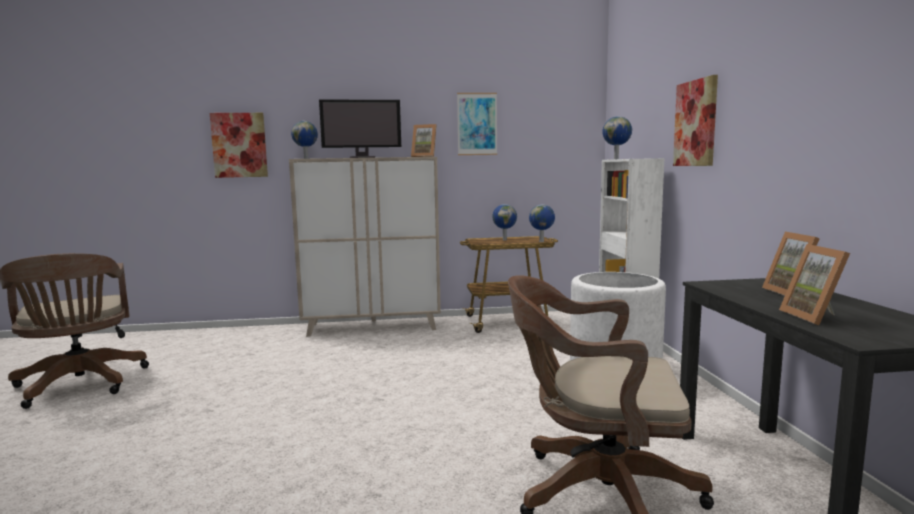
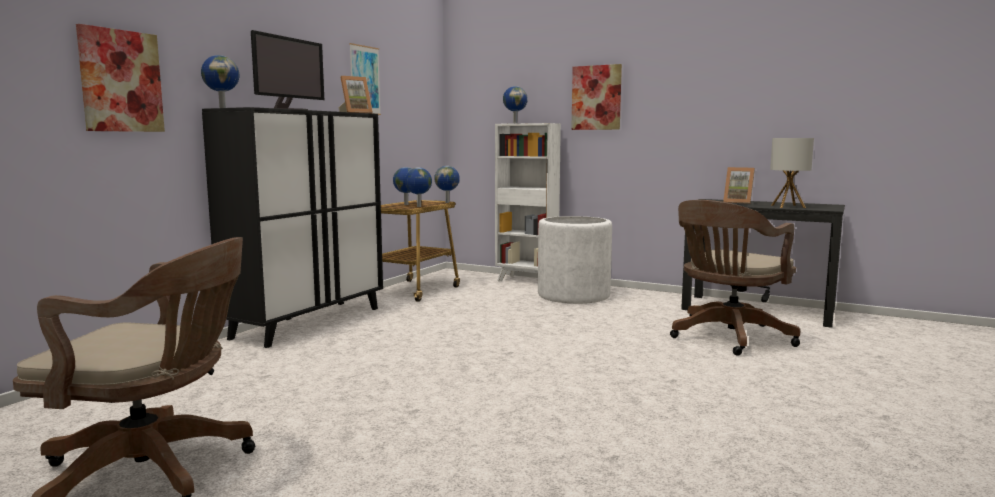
camera: 55 degrees left, 0 degrees up
(373, 327) = (308, 322): beige cabinet -> black cabinet
(493, 243) = (418, 206): none -> globe
(816, 317) = (788, 206): picture frame -> table lamp

